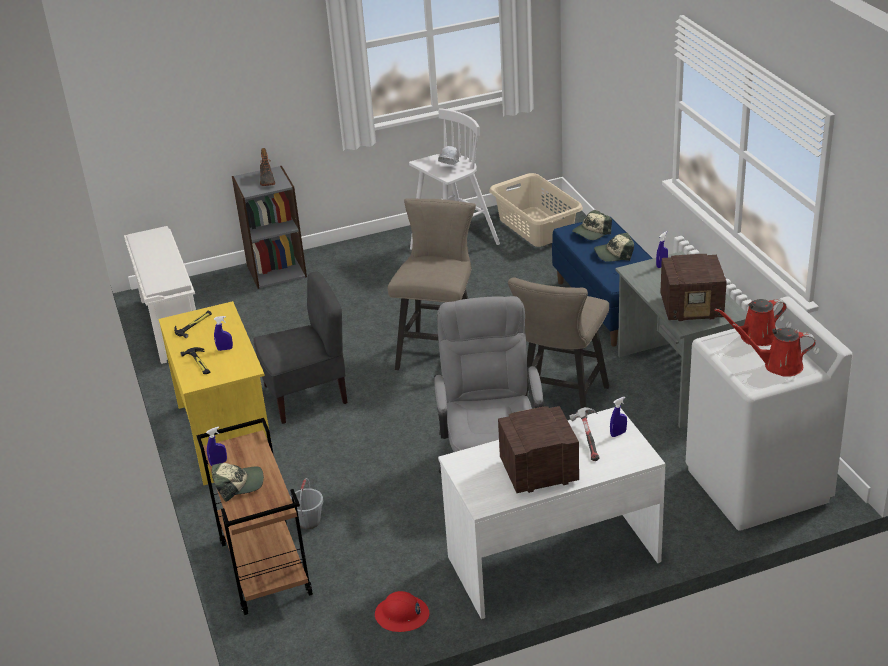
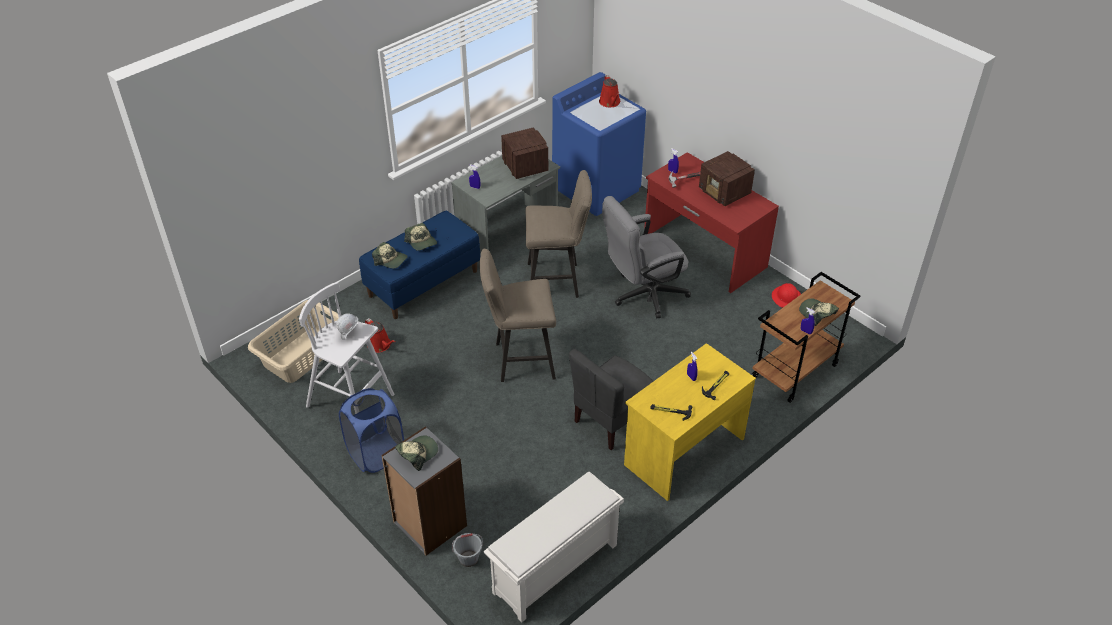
camera: 115 degrees left, 10 degrees up
(266, 180) = (417, 454): boot -> cap
(306, 396) = (612, 421): grey chair -> grey chair turned 90 degrees counterclockwise
(309, 521) = (742, 366): grey bucket -> grey bucket (468, 559)
(377, 253) = (376, 454): none -> blue laundry basket
(552, 558) = (703, 252): white desk -> red desk
(754, 337) = (586, 113): red watering can -> red watering can (380, 345)
(758, 485) = (597, 189): white washing machine -> blue washing machine

